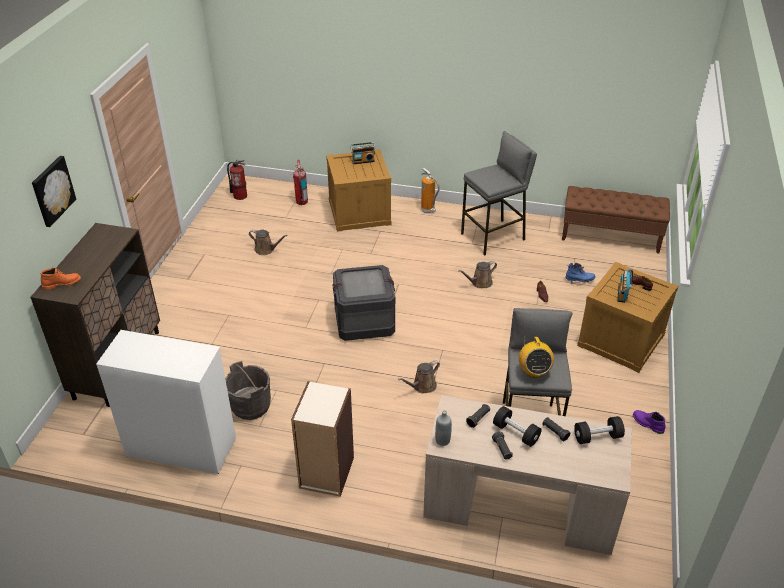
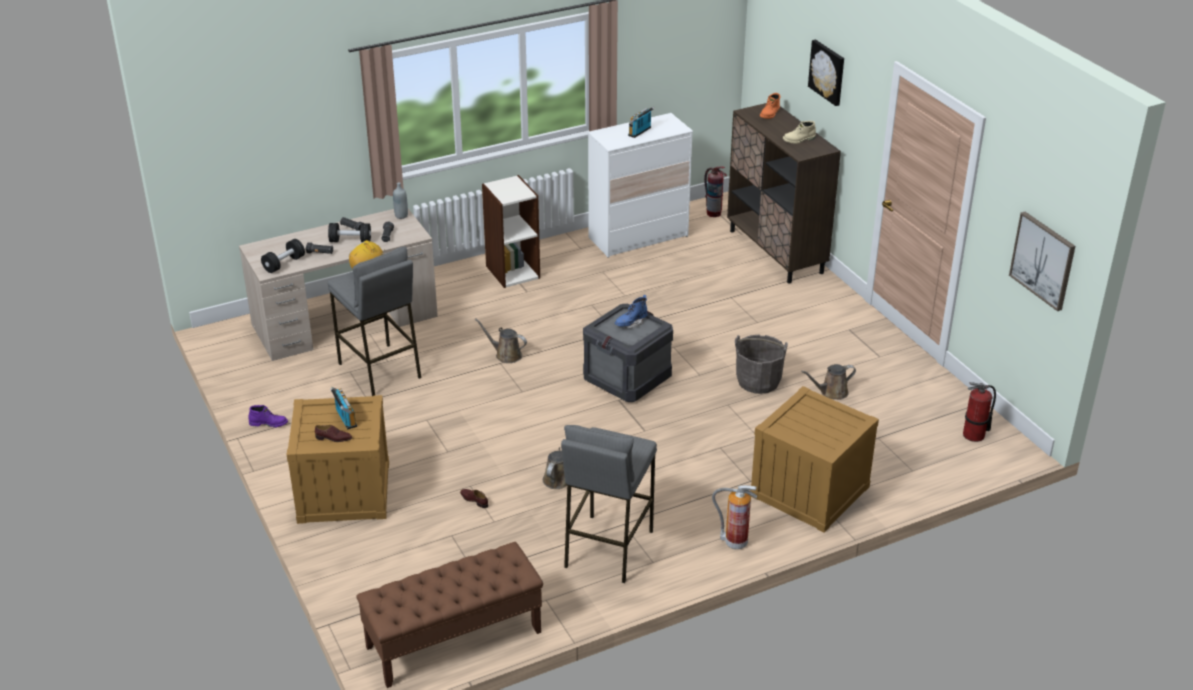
camera: 140 degrees right, 5 degrees down
(98, 246) = (799, 140): none -> beige boot
(195, 77) = (1043, 260): none -> picture
(250, 406) = (628, 278): grey bucket -> grey bucket (758, 381)
(301, 202) = (896, 467): fire extinguisher -> fire extinguisher (713, 213)
(363, 161) = (826, 438): radio -> radio (640, 132)
(422, 386) = (506, 355): brown watering can -> brown watering can turned 75 degrees counterclockwise
(579, 280) = (445, 543): blue boot -> blue boot (631, 323)

